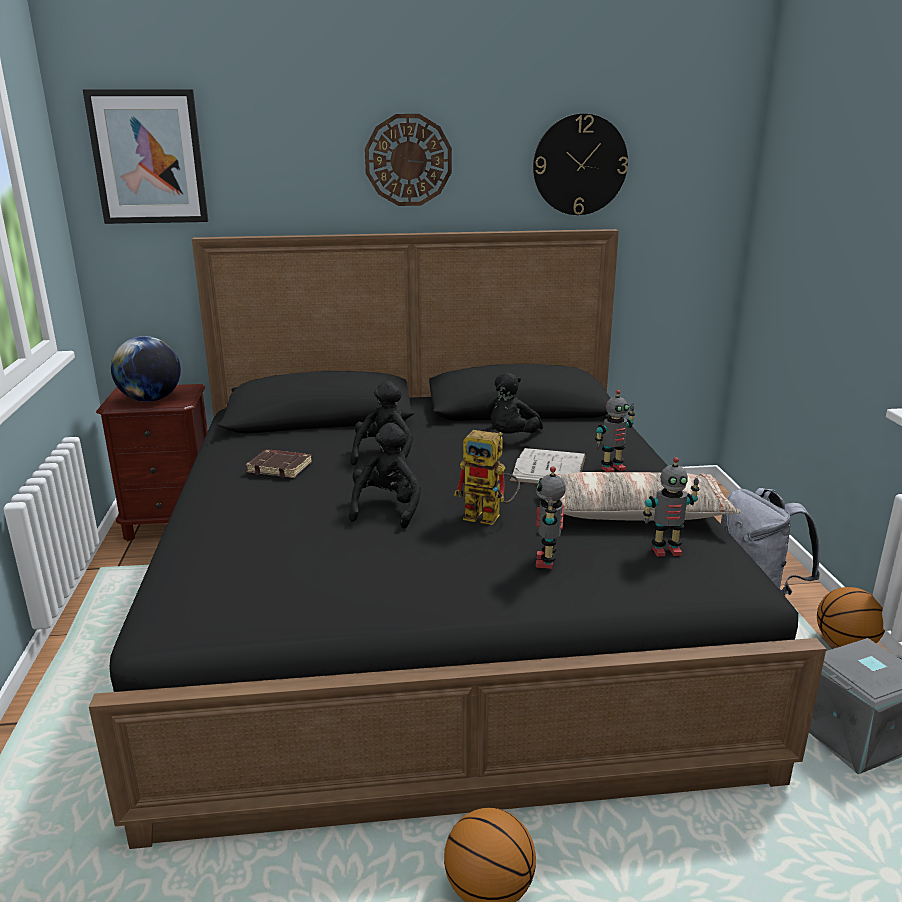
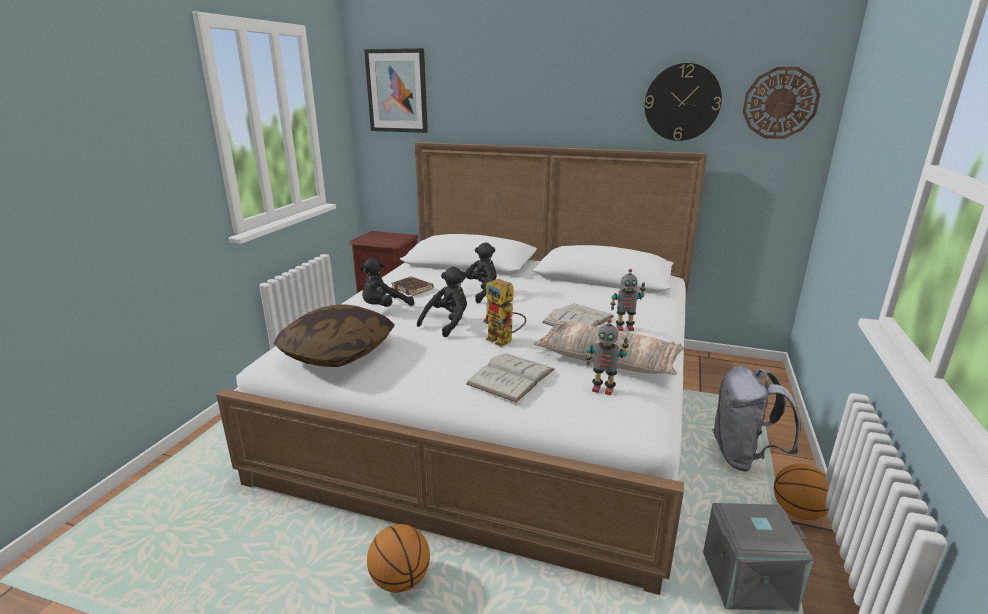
camera: 25 degrees right, 0 degrees up
(151, 400) = (380, 240): globe -> none
(268, 586) = (338, 352): none -> pillow
(408, 160) = (554, 96): wall clock -> wall clock (780, 103)
(436, 609) = (501, 403): black bed -> white bed
(511, 437) = (574, 295): black plush toy -> black plush toy (384, 308)
(547, 561) = (511, 376): toy robot -> white book

